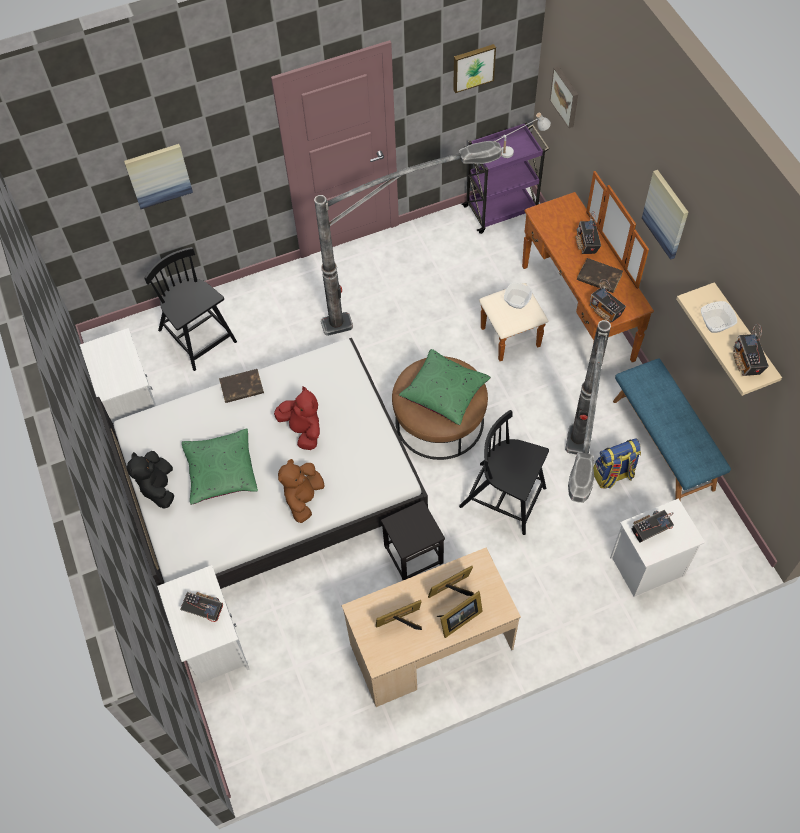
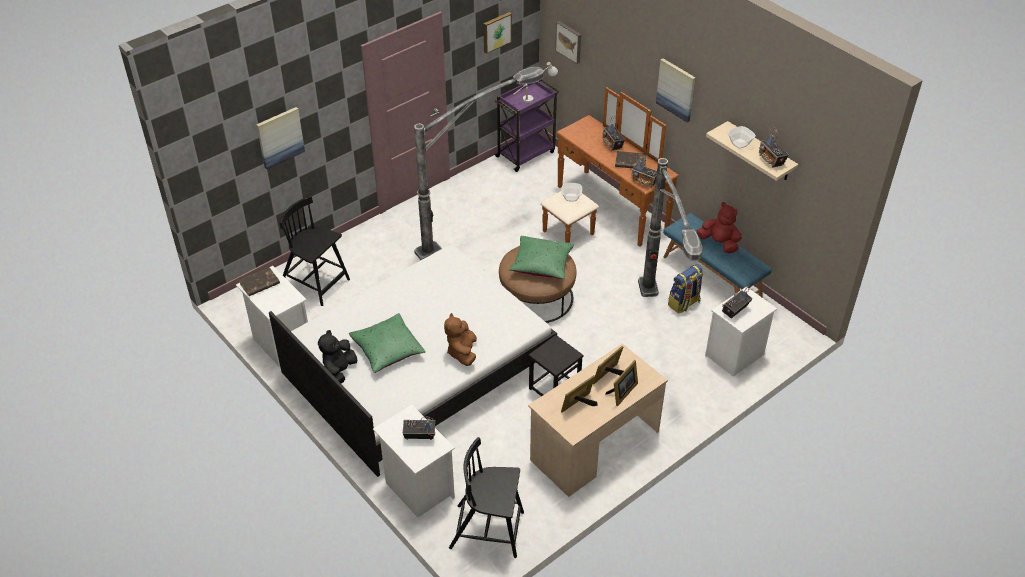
camera: 20 degrees left, 15 degrees down
(158, 487) = (339, 371): black plush toy -> black plush toy turned 45 degrees clockwise
(241, 388) = (380, 292): brown book -> brown book (259, 284)
(303, 430) = (442, 308): red plush toy -> red plush toy (719, 243)
(504, 498) = (609, 336): black chair -> black chair (488, 530)

